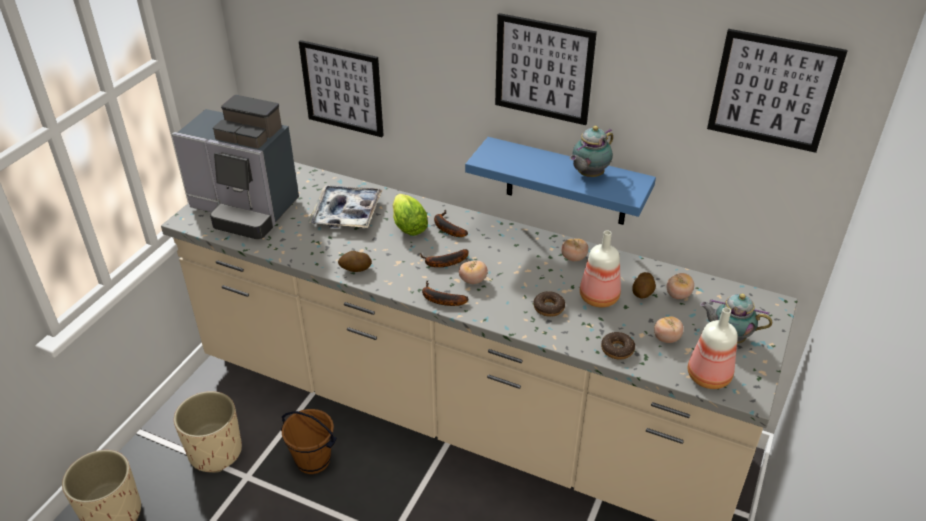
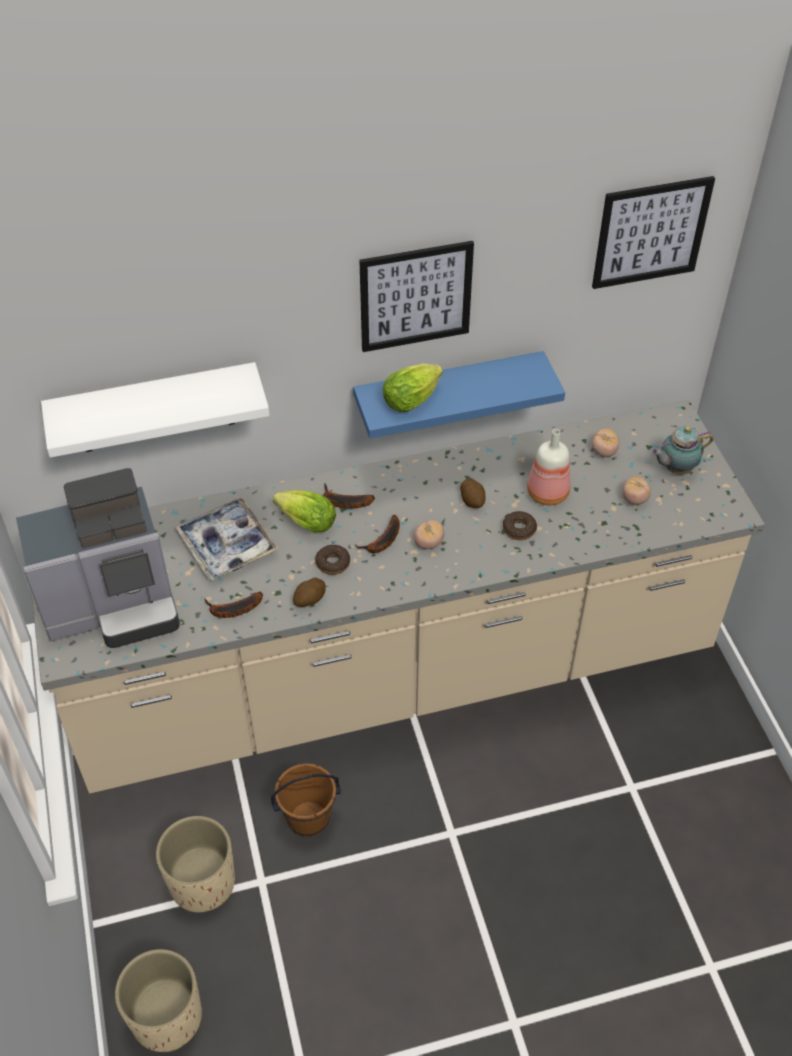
camera: 40 degrees left, 10 degrees up
(342, 88) = (155, 409): picture -> white shelf
(439, 299) = (421, 581): banana -> banana (232, 610)
(519, 160) = (414, 399): none -> lettuce
(573, 258) = (488, 466): tomato -> none
(588, 175) = (489, 381): teapot -> none
(617, 349) = (609, 534): donut -> donut (333, 563)
(642, 293) = (576, 467): potato -> potato (472, 500)
(707, 376) = (693, 514): bottle -> none

